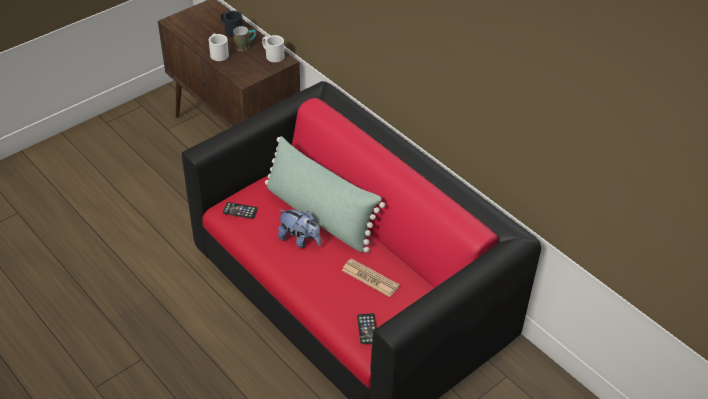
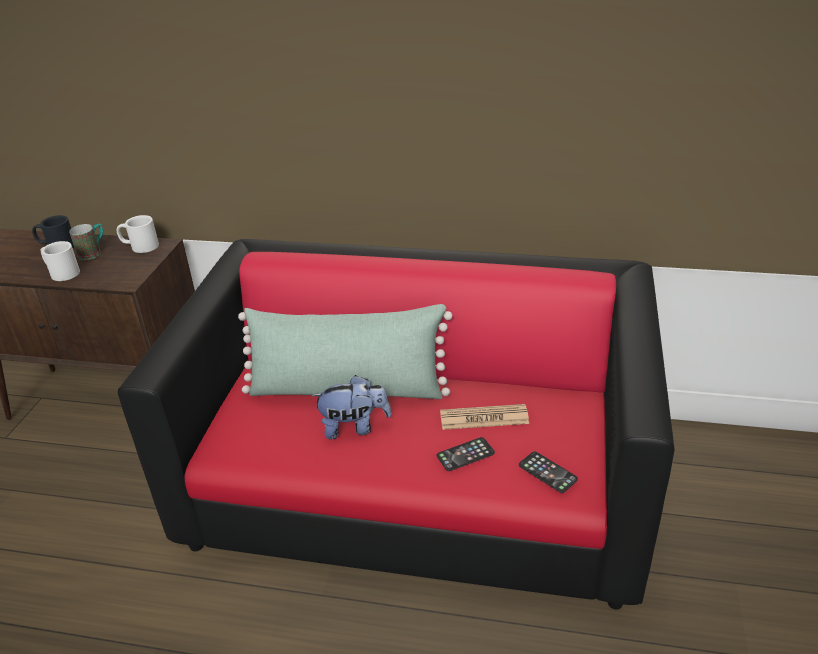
camera: 35 degrees left, 10 degrees down
(240, 211) = (239, 439): phone -> phone (465, 454)

